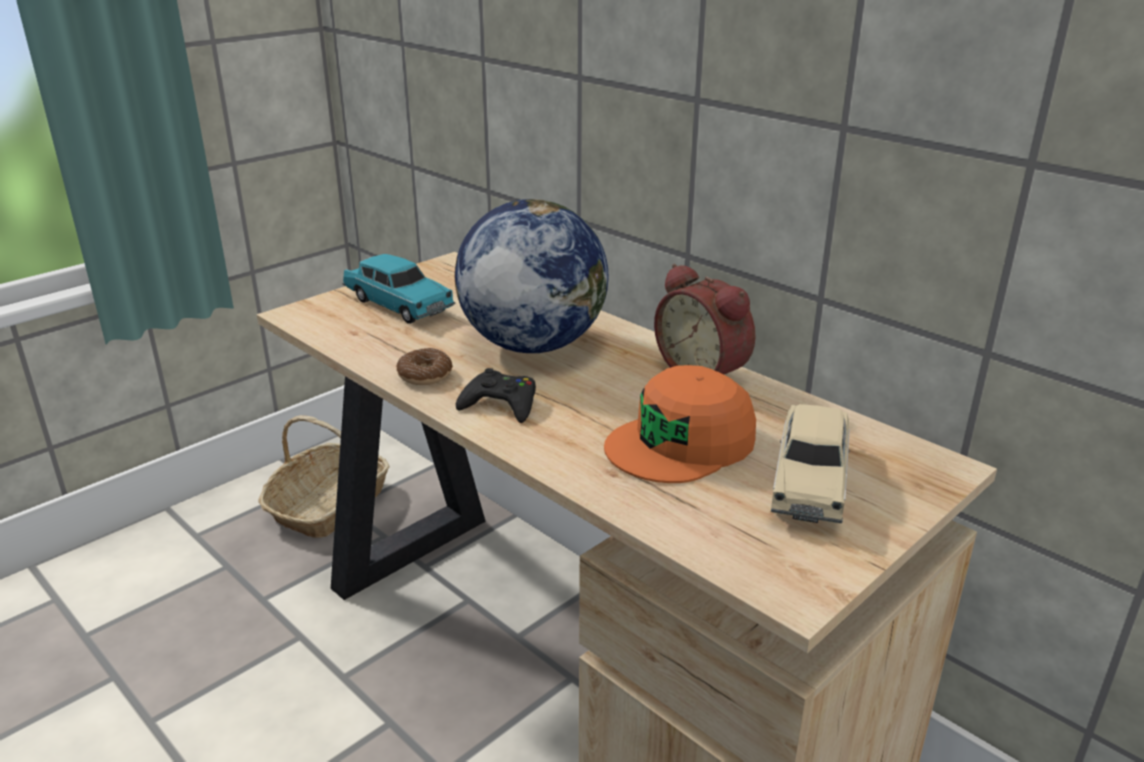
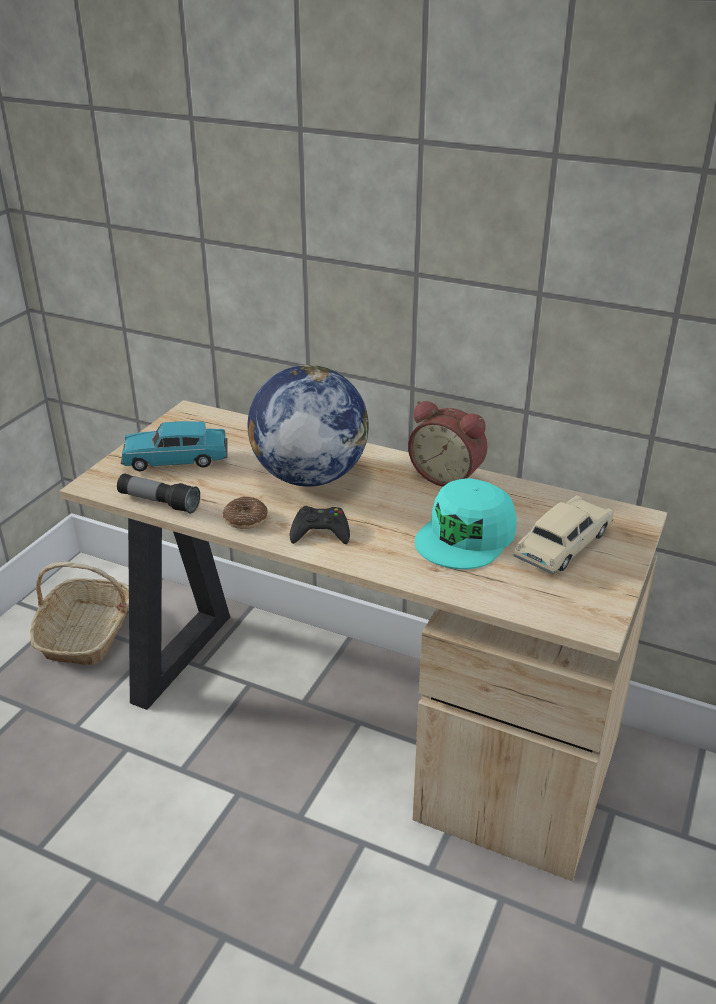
camera: 20 degrees left, 5 degrees up
(345, 342) = (159, 502): none -> flashlight
(398, 305) = (176, 460): turquoise toy car -> turquoise toy car turned 150 degrees clockwise
(682, 443) = (466, 536): orange cap -> turquoise cap
(809, 482) = (563, 547): beige toy car -> beige toy car turned 135 degrees counterclockwise

